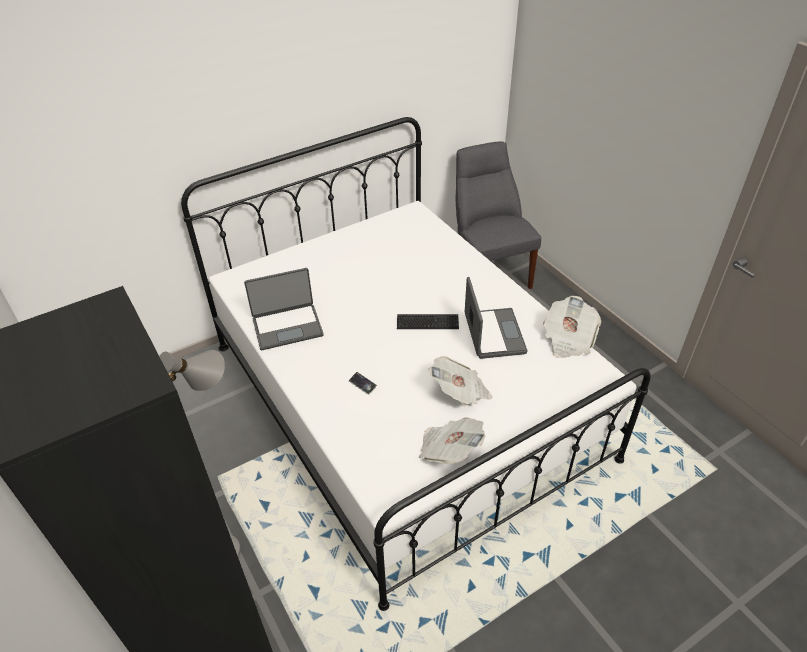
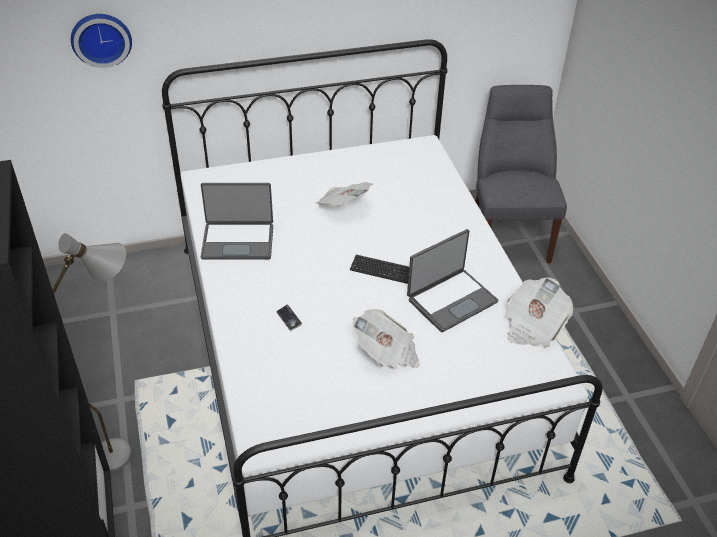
camera: 15 degrees right, 0 degrees up
(116, 165) = (101, 38): none -> wall clock
(449, 450) = (349, 409): newspaper -> newspaper (343, 205)
(493, 334) = (451, 300): laptop -> laptop turned 45 degrees clockwise

